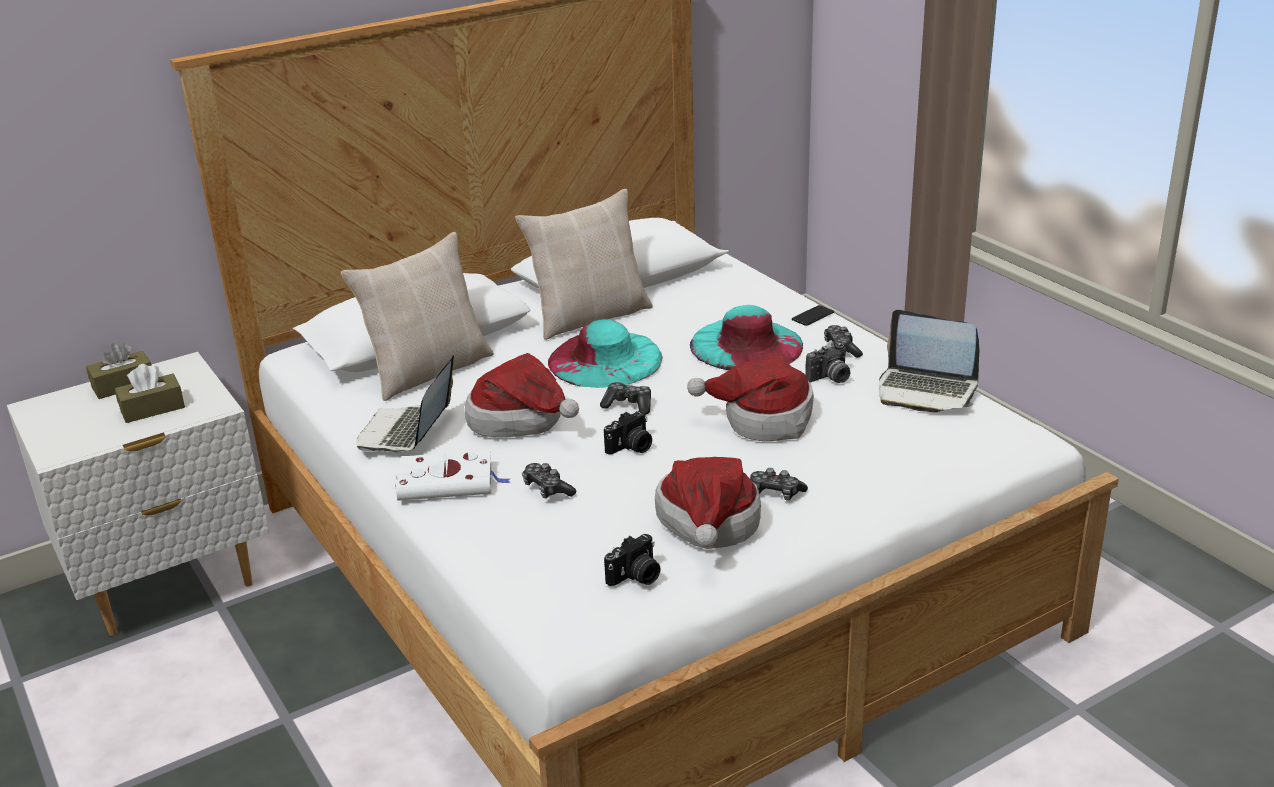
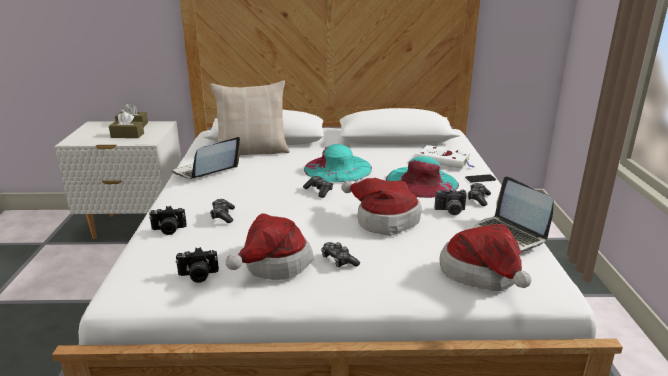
camera: 30 degrees right, 5 degrees down
(449, 482) = (188, 198): white book -> white book (445, 160)
(522, 421) = (259, 183): hat -> hat (483, 276)
(589, 316) = (358, 149): beige pillow -> none
(631, 447) = (291, 210): camera -> camera (168, 230)

